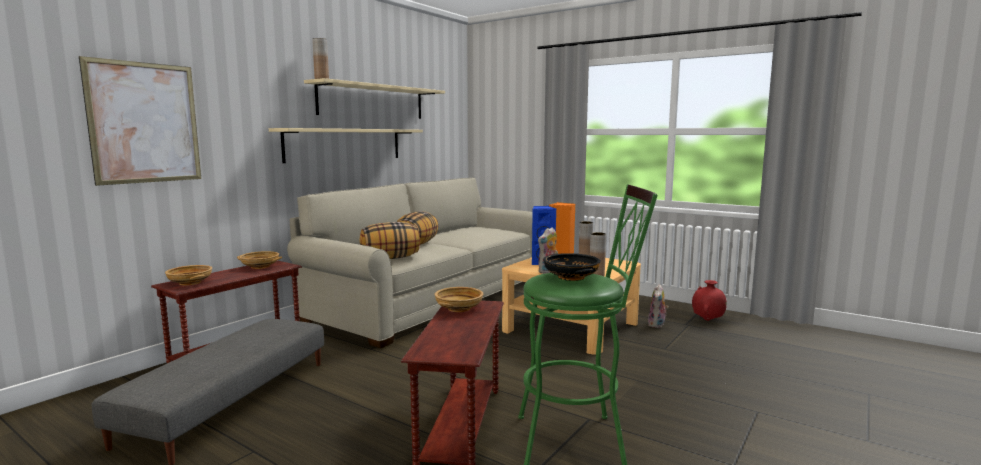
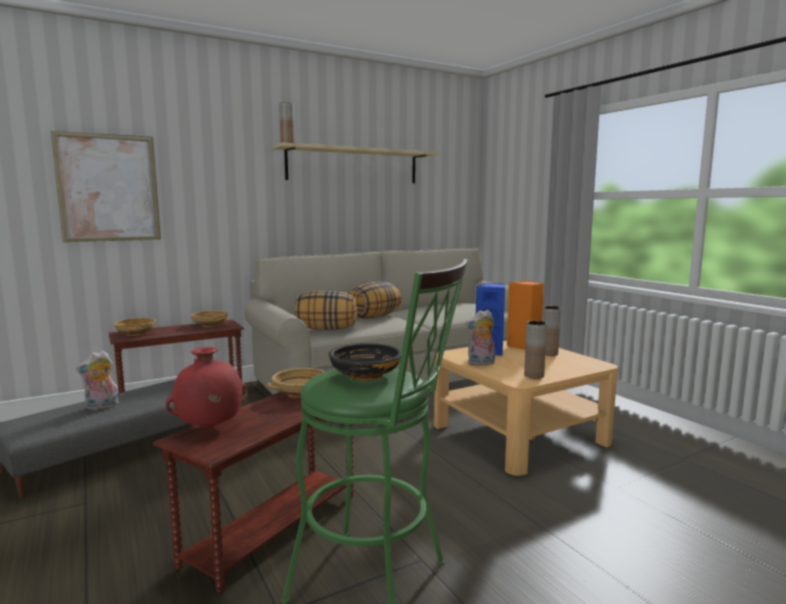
camera: 25 degrees right, 0 degrees up
(345, 144) = (318, 210): beige shelf -> none
(657, 325) = (638, 452): plush toy -> plush toy (101, 407)
(707, 320) = (723, 458): red vase -> red vase (209, 428)

